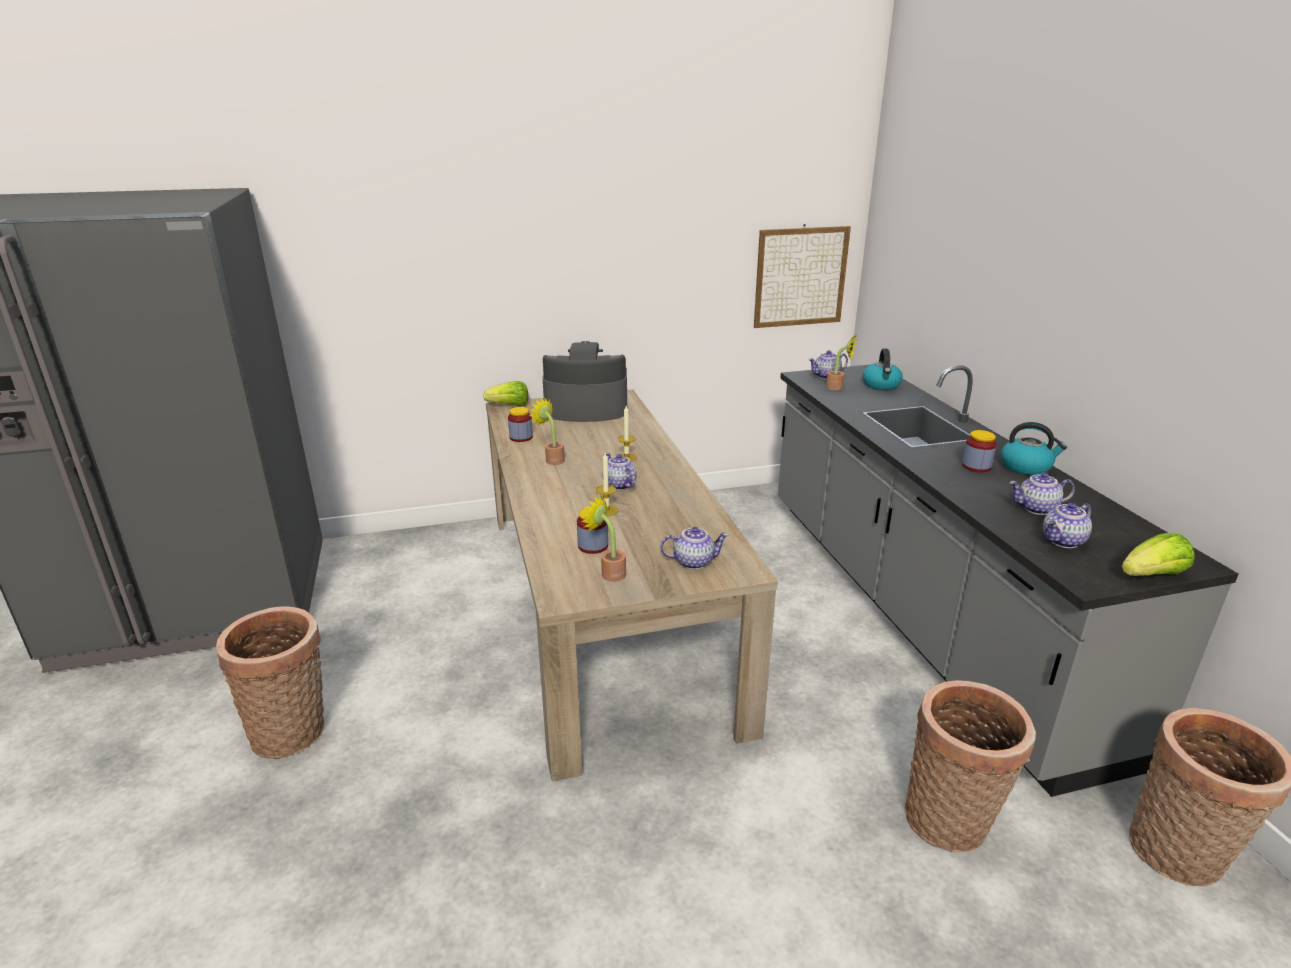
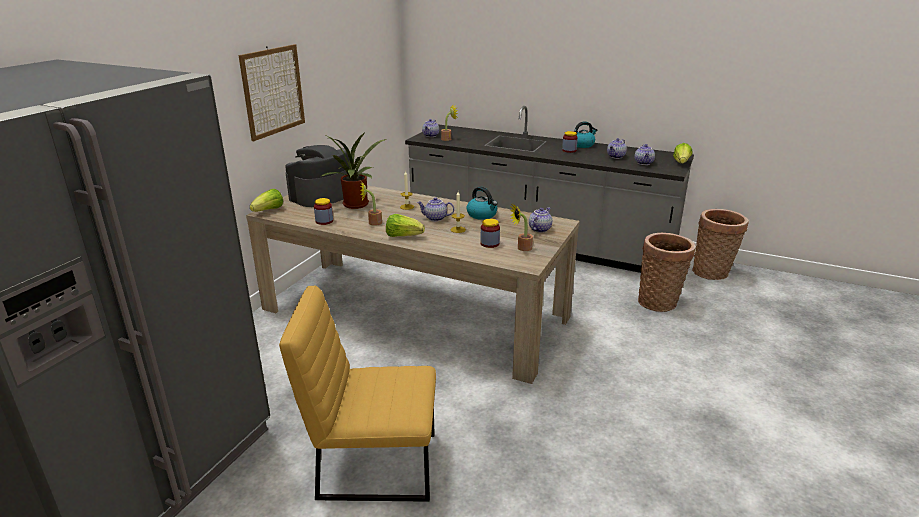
camera: 50 degrees left, 0 degrees up
(293, 732) = (374, 464): basket -> yellow chair
(540, 489) = (403, 236): none -> lettuce
(586, 434) = (356, 205): none -> potted plant
(800, 275) = (381, 78): picture -> picture (272, 90)
(881, 385) = (462, 132): kettle -> kettle (482, 215)

